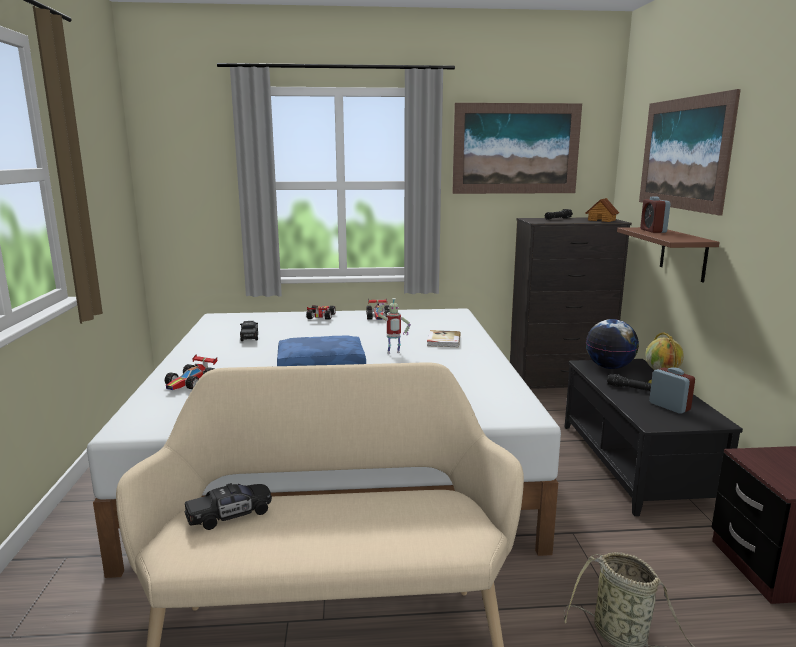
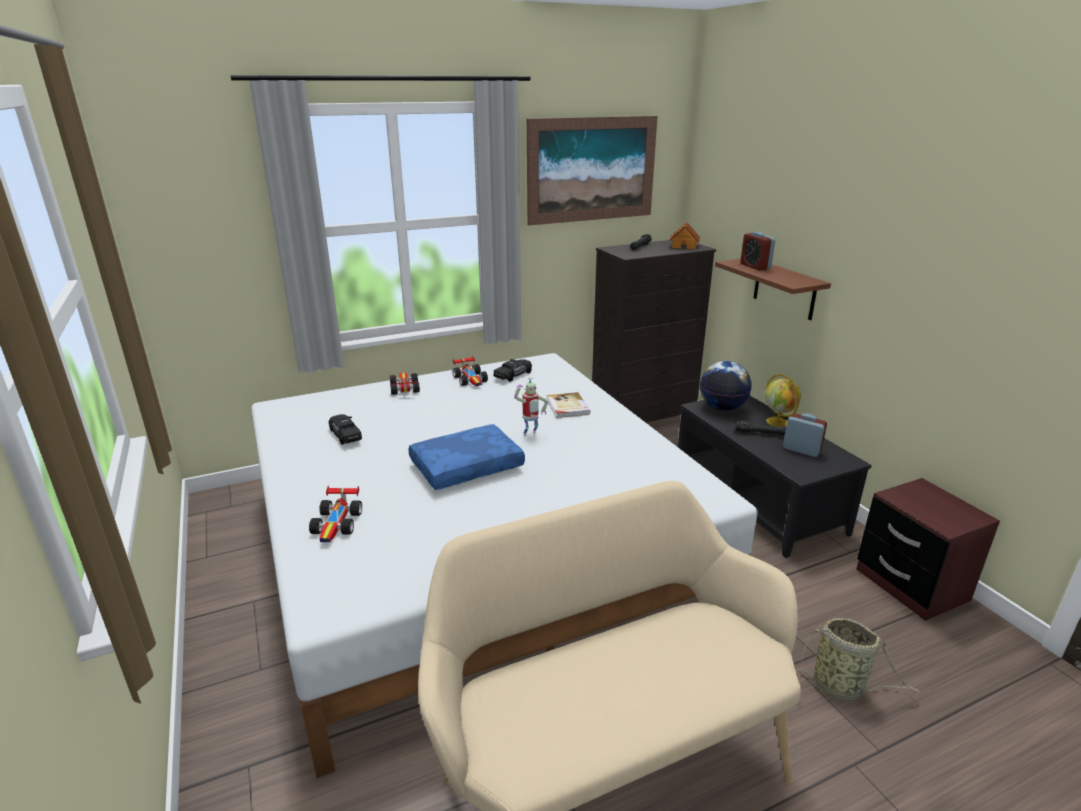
camera: 20 degrees left, 10 degrees up
(230, 515) = (527, 699): black toy car -> black toy car (513, 375)
(683, 153) = (783, 186): picture -> none

